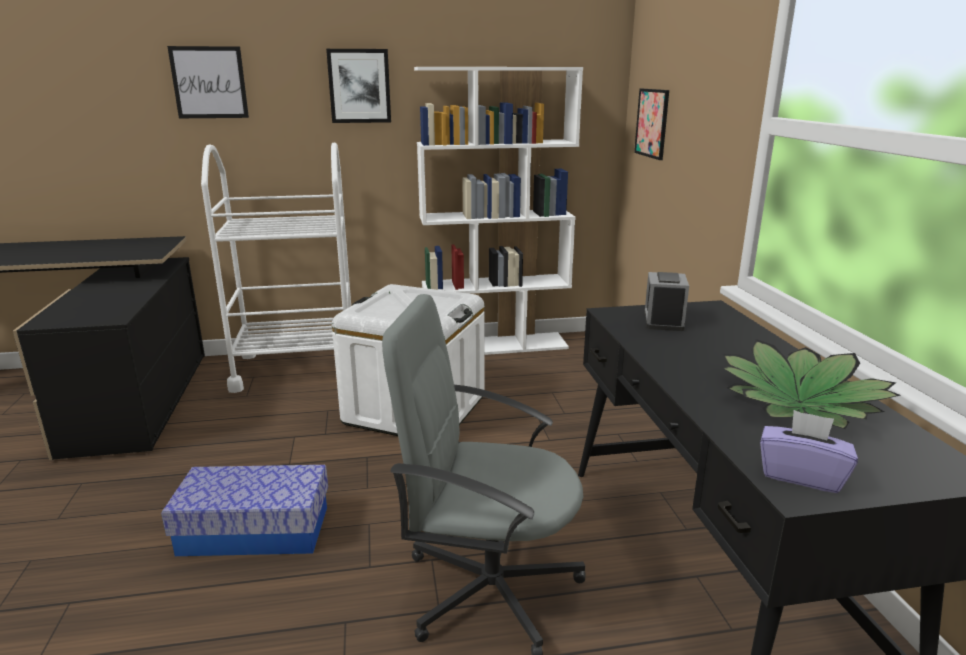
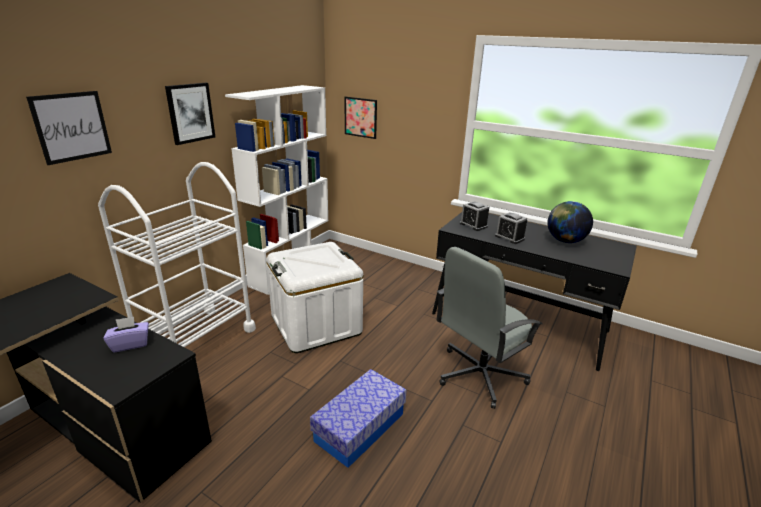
camera: 50 degrees left, 5 degrees up
(682, 355) = (509, 237): none -> alarm clock
(799, 402) = (565, 241): potted plant -> globe
(801, 475) = (609, 264): purple tissue box -> purple tissue box (130, 344)

